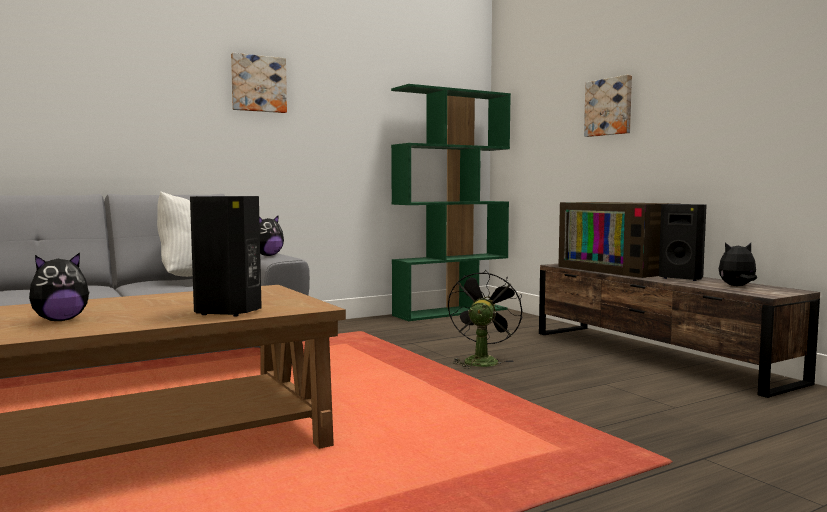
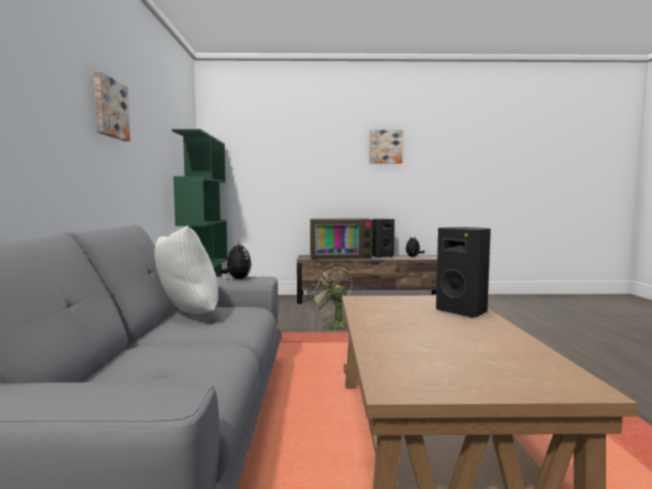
camera: 60 degrees left, 0 degrees up
(60, 320) = (475, 350): plush toy -> none
(481, 360) = (333, 324): black fan -> green fan
(609, 107) = (313, 162): picture -> picture (385, 147)

